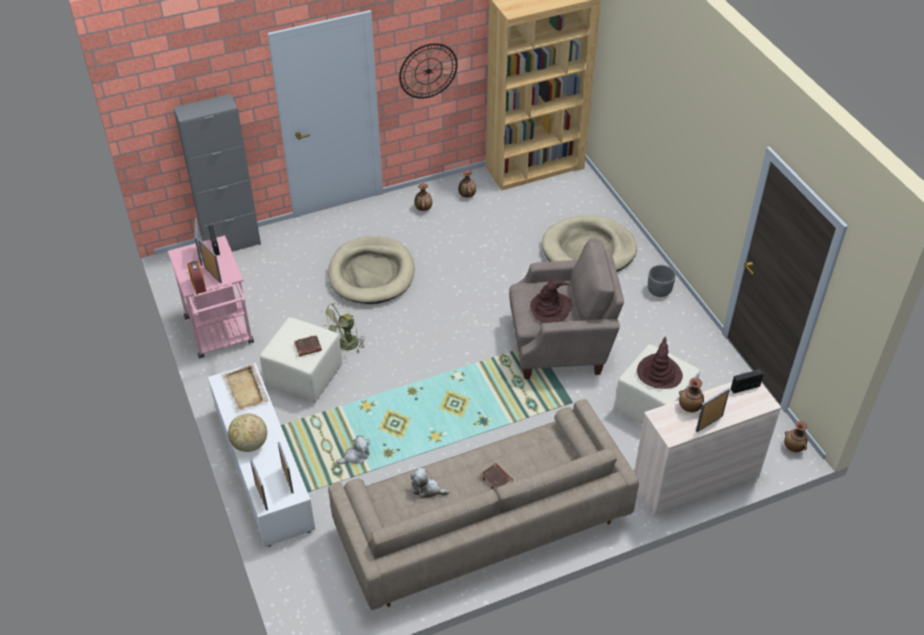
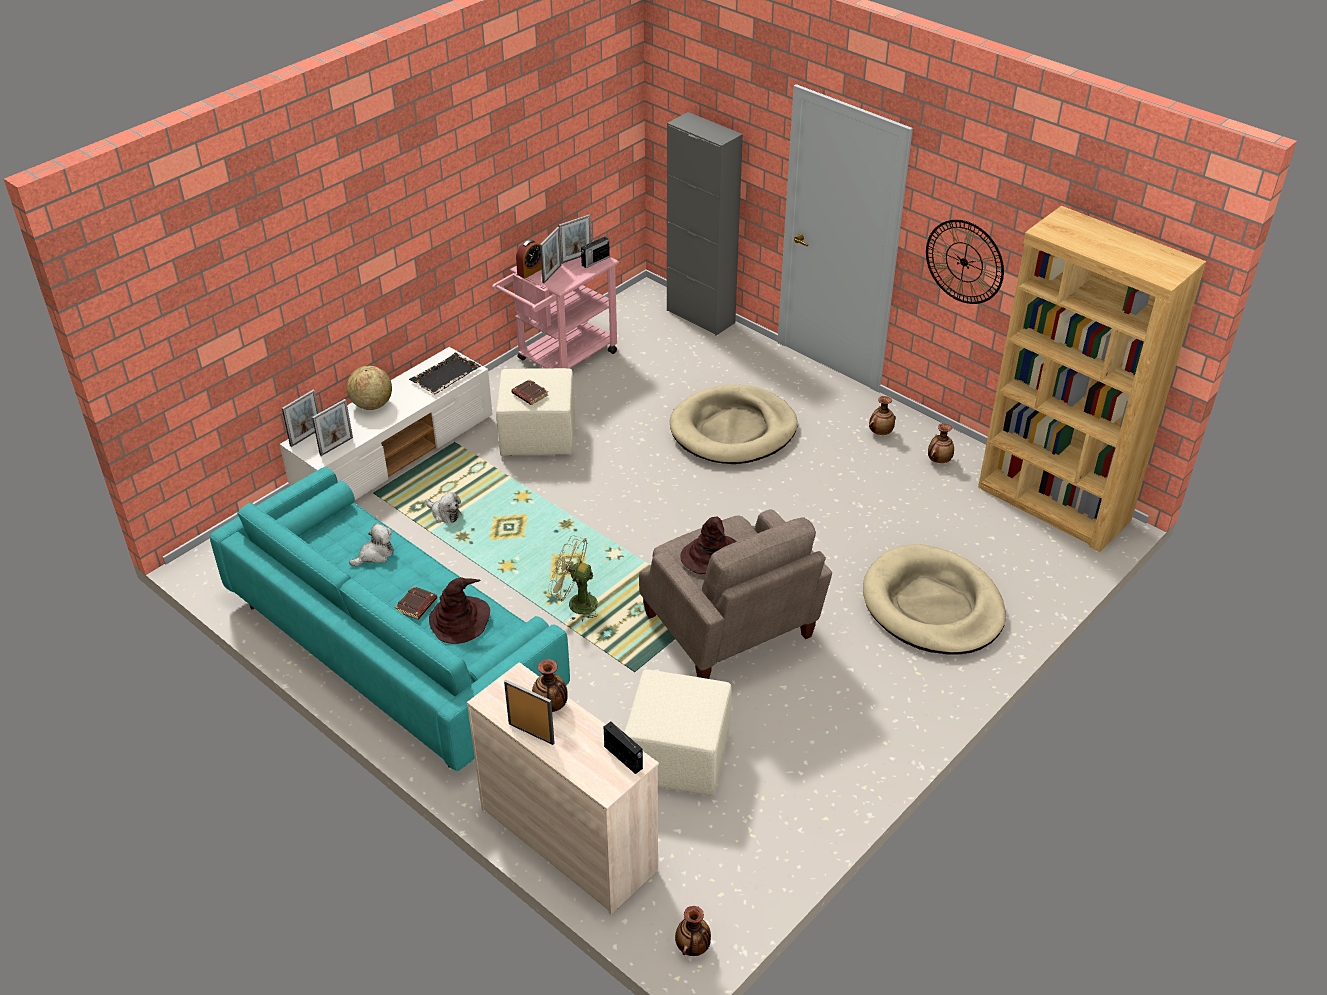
camera: 65 degrees right, 5 degrees down
(245, 390) = (445, 376): beige tray -> black tray
(345, 346) = (603, 450): green fan -> green fan (576, 604)
(427, 489) = (375, 555): plush toy -> plush toy turned 60 degrees clockwise
(482, 525) = (394, 648): beige sofa -> turquoise sofa
(659, 290) = (911, 703): grey planter -> none
(659, 373) = (674, 704): brown hat -> brown hat (459, 620)

